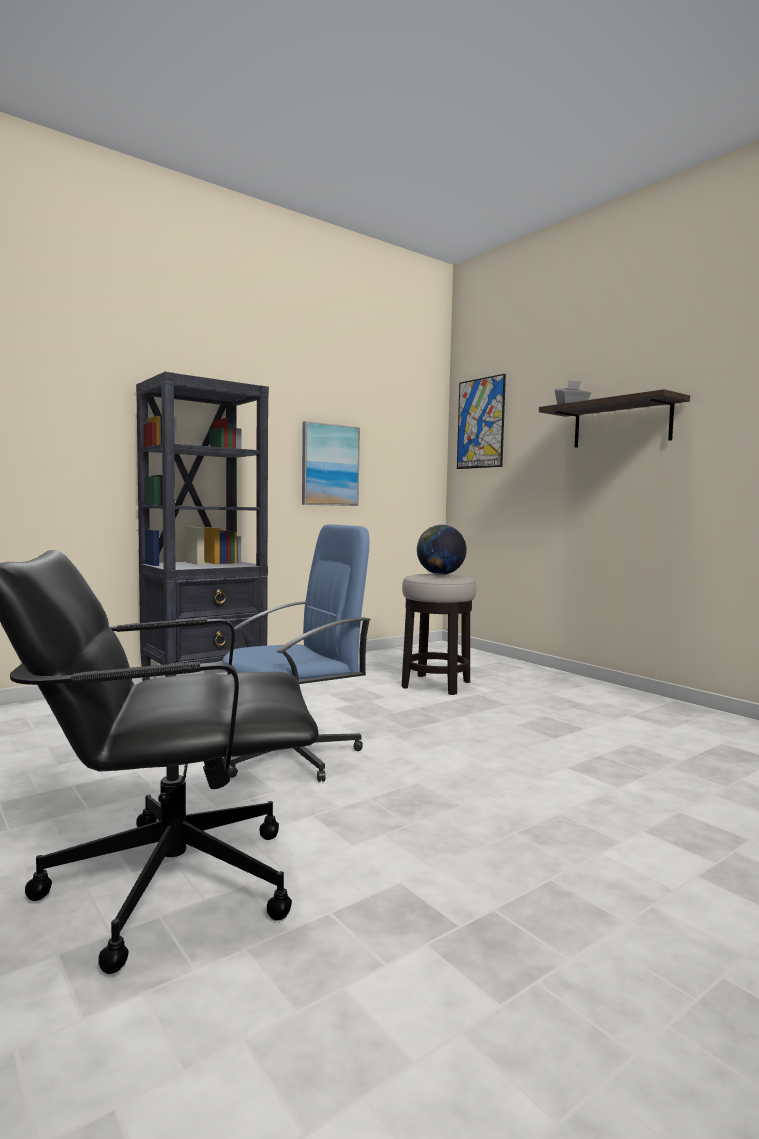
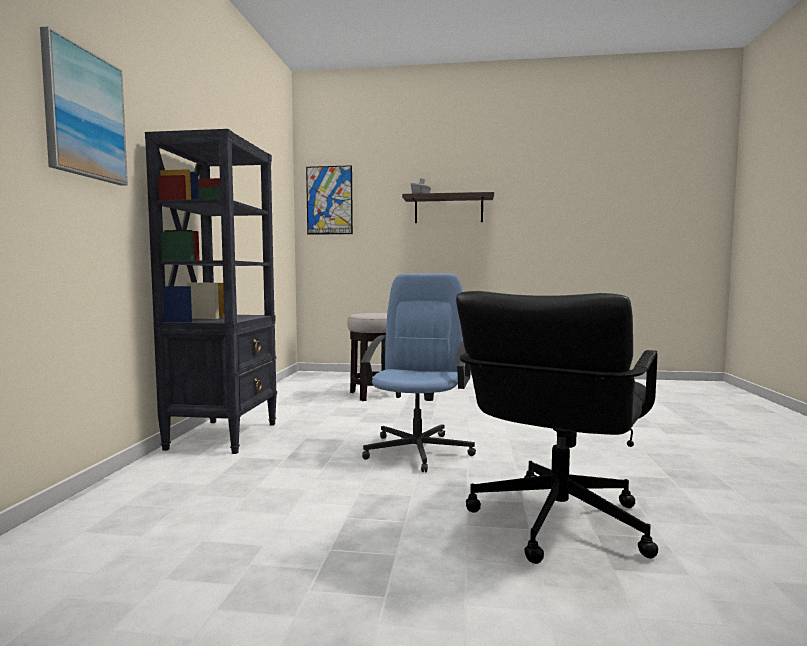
camera: 45 degrees left, 0 degrees up
(329, 465) = (248, 227): picture -> picture (84, 114)
(440, 574) = (375, 312): globe -> none

